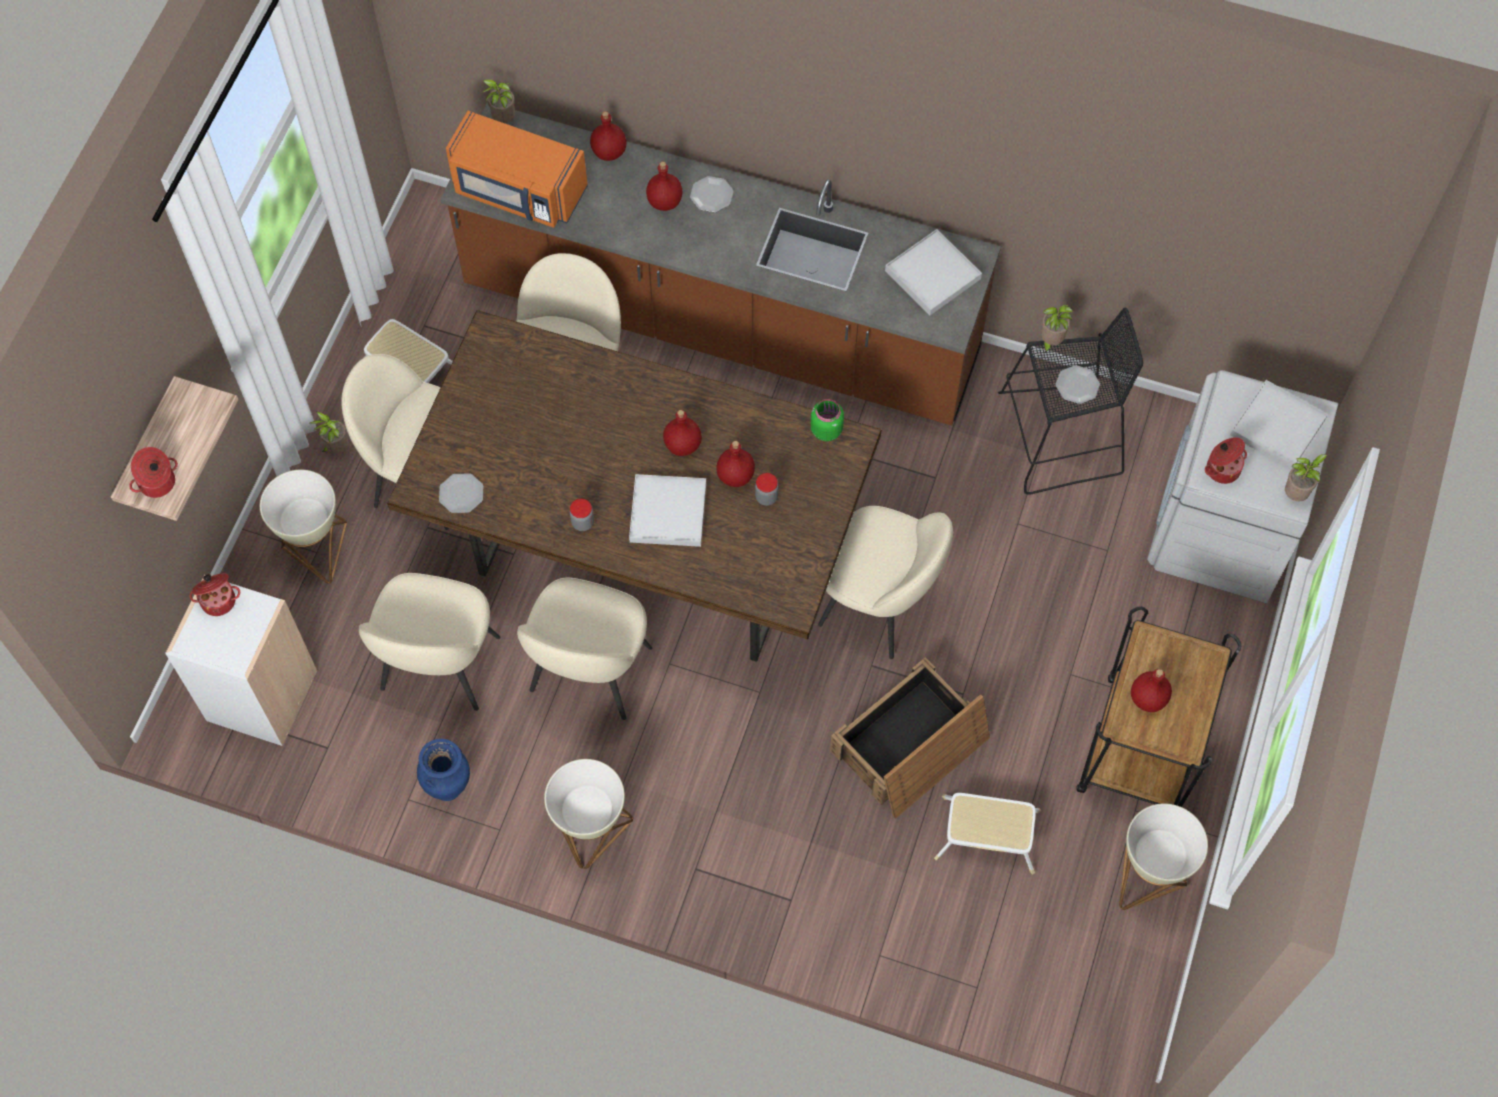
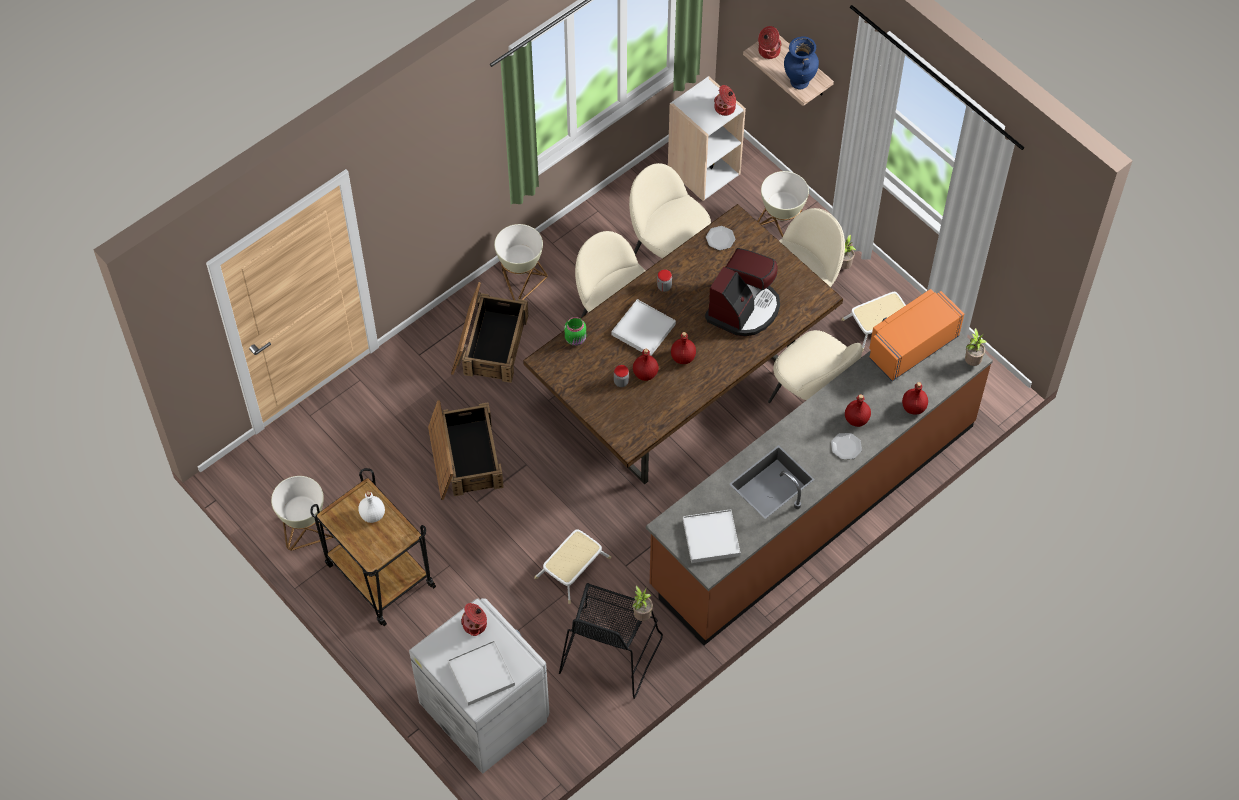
camera: 120 degrees right, 5 degrees down
(449, 788) = (591, 231): blue vase -> blue vase (798, 83)
(562, 412) = (743, 309): none -> coffee machine
(717, 818) = (489, 343): none -> crate
(826, 429) = (645, 434): green jar -> green jar (576, 339)
(880, 603) = (562, 490): beige chair -> none
(987, 835) = (386, 467): beige step ladder -> beige step ladder (572, 567)
(1077, 386) = (600, 612): plate -> none
(1147, 699) = (372, 514): red bottle -> white bottle
(1296, 494) = (431, 655): potted plant -> none

